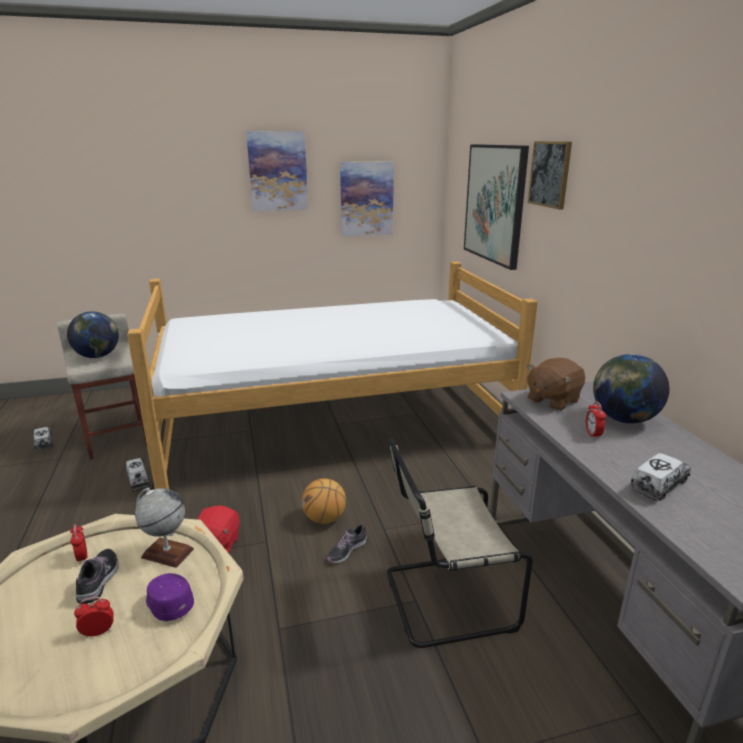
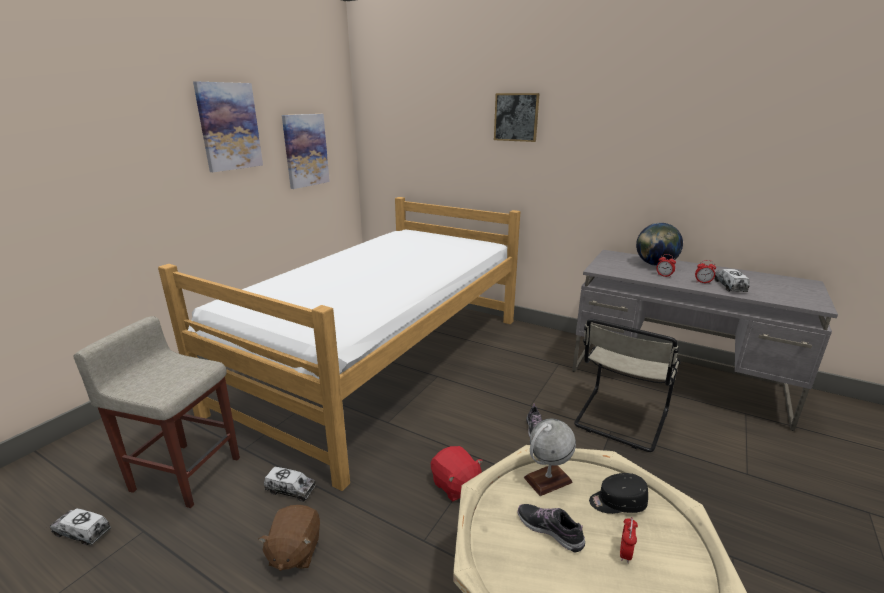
camera: 45 degrees left, 0 degrees up
(82, 557) = (503, 530): alarm clock -> alarm clock (703, 282)
(98, 356) = (160, 377): globe -> none
(168, 603) = (617, 502): purple cap -> black cap
(324, 519) = (489, 421): basketball -> none
(495, 203) = (444, 144): picture -> none
(552, 400) = (612, 266): brown plush toy -> brown plush toy (294, 552)

